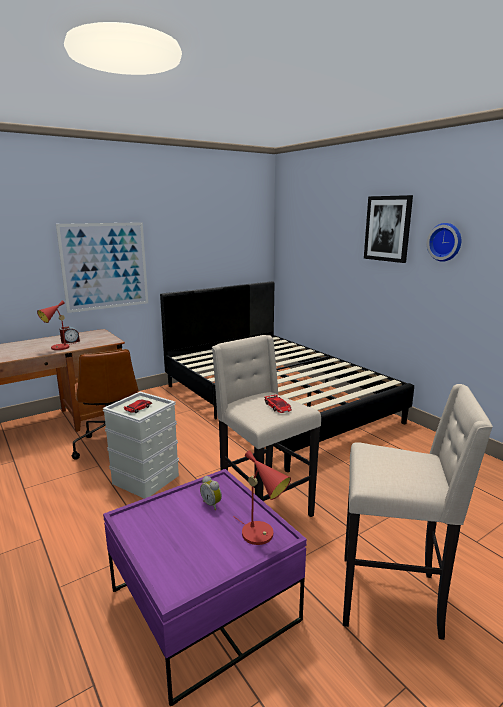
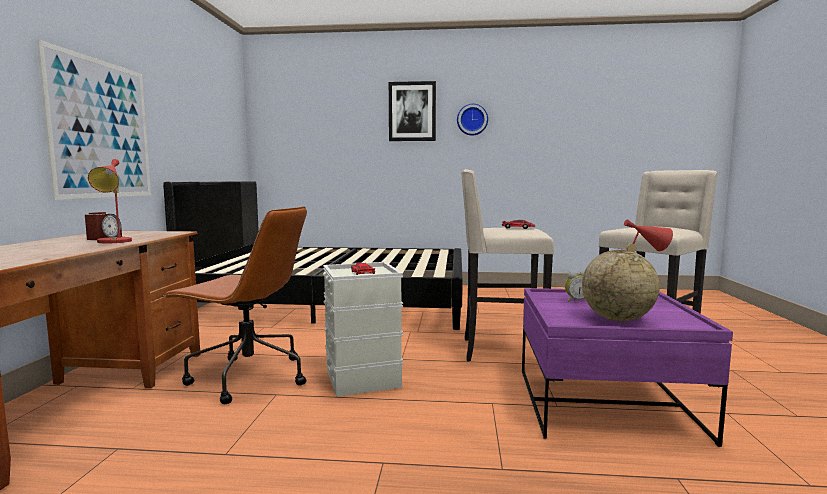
camera: 50 degrees left, 10 degrees down
(163, 540) = (617, 319): none -> globe

